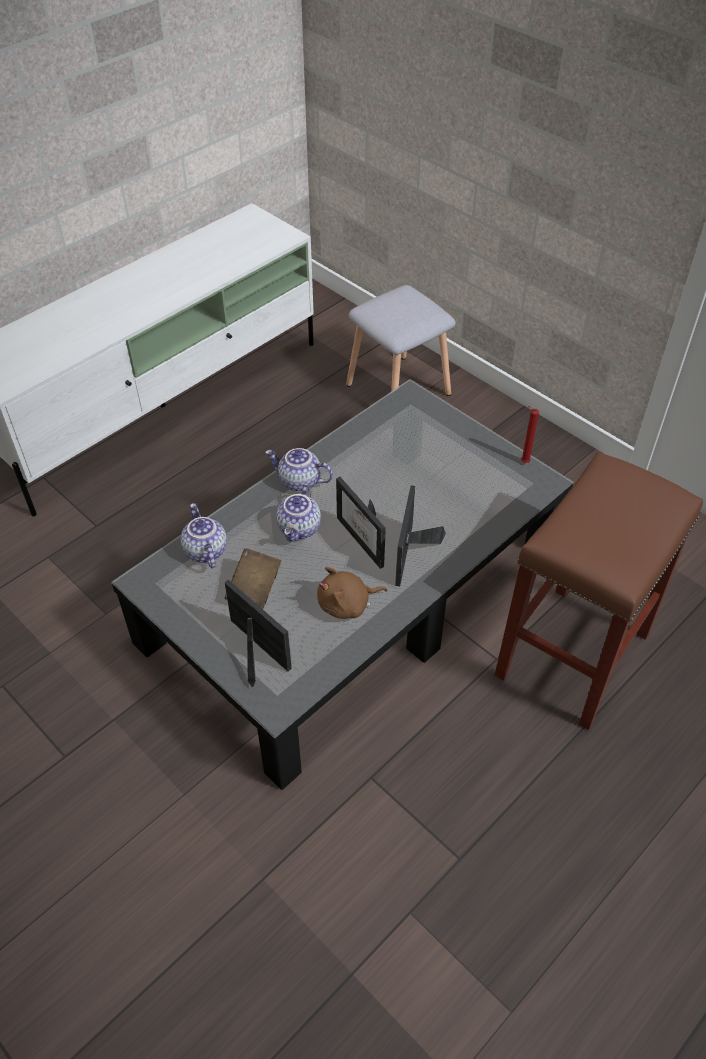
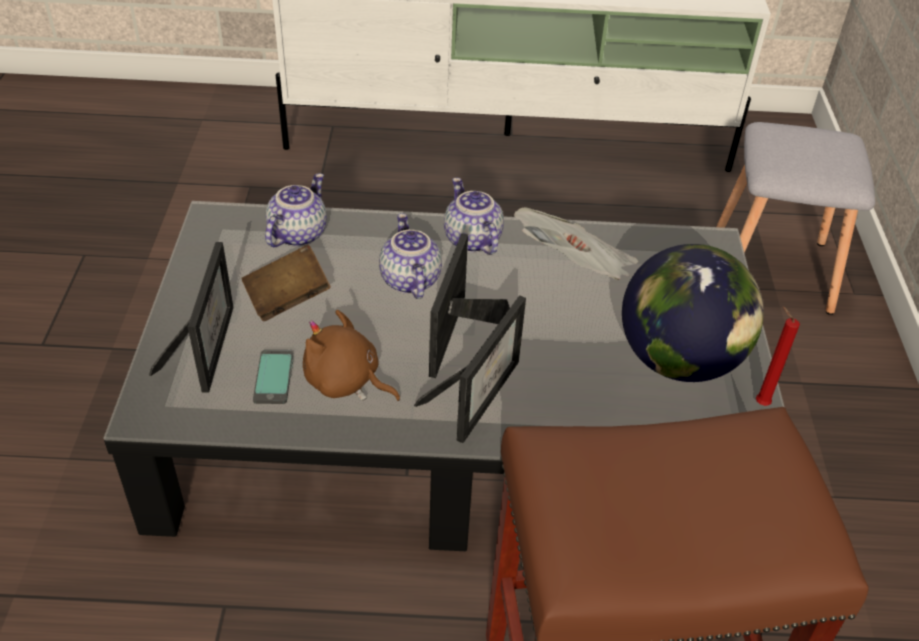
camera: 45 degrees right, 5 degrees down
(300, 528) = (408, 280): teapot -> teapot turned 105 degrees clockwise
(311, 633) = (274, 378): none -> phone
(369, 458) = (575, 270): none -> newspaper
(412, 557) = (478, 393): picture frame -> picture frame turned 150 degrees clockwise
(470, 468) = (679, 360): none -> globe

